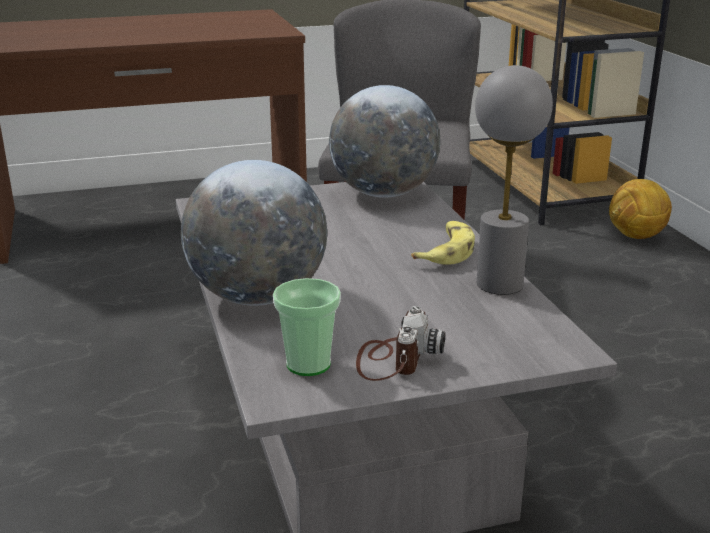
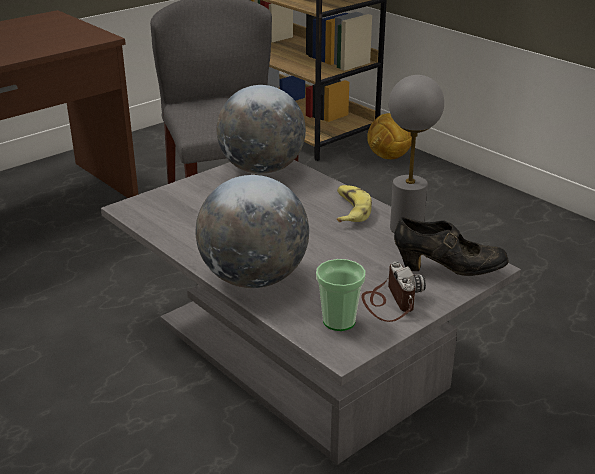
camera: 25 degrees left, 5 degrees up
(509, 342) = (448, 270): none -> black shoe

